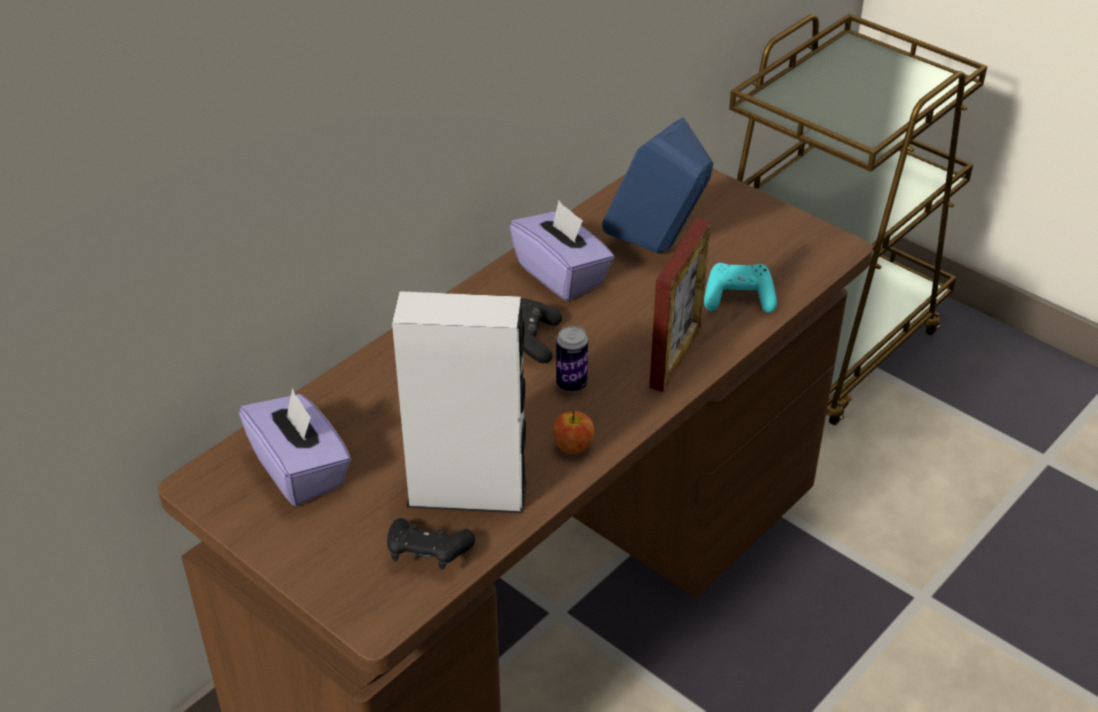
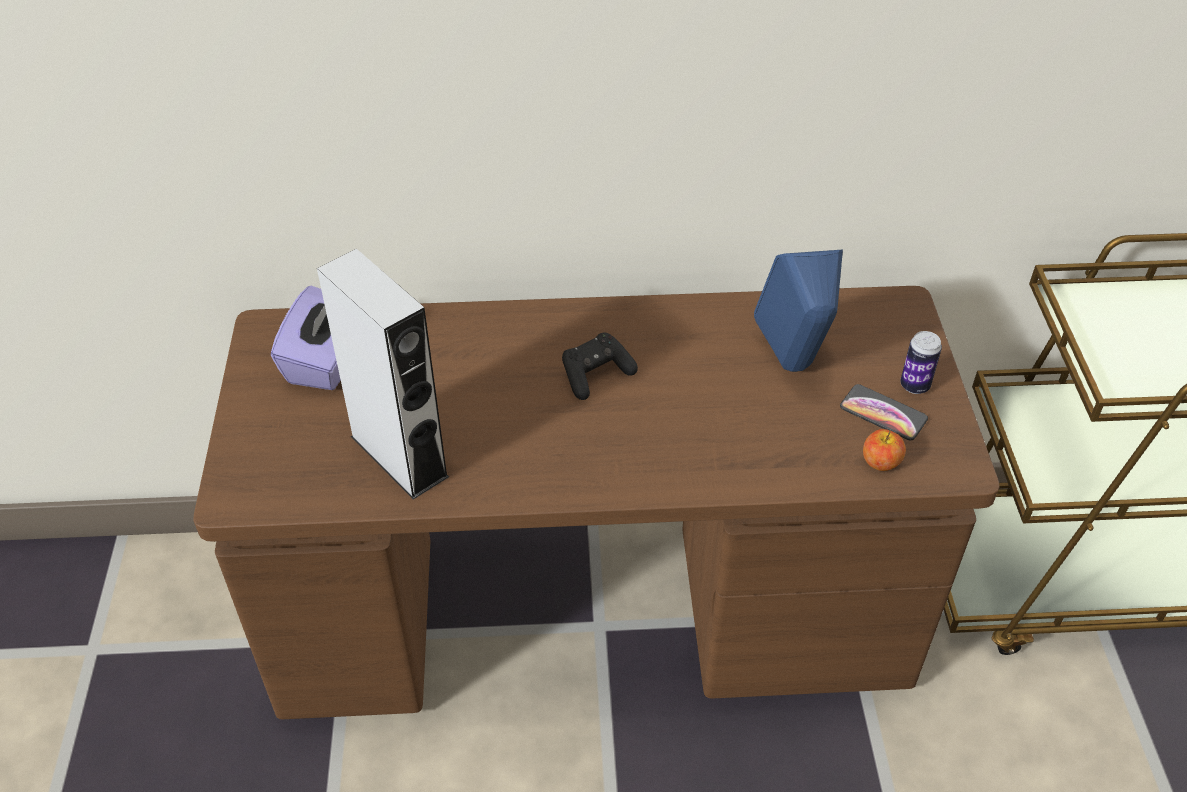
camera: 45 degrees right, 5 degrees up
(427, 554) = (318, 480): black game controller -> none
(561, 274) = (689, 338): purple tissue box -> none
(571, 384) = (577, 429): can -> can (914, 386)
(573, 446) = (513, 477): apple -> apple (880, 462)
(675, 357) = (683, 465): picture frame -> none
(738, 299) = (803, 453): turquoise game controller -> none
(750, 243) = (883, 413): none -> phone

